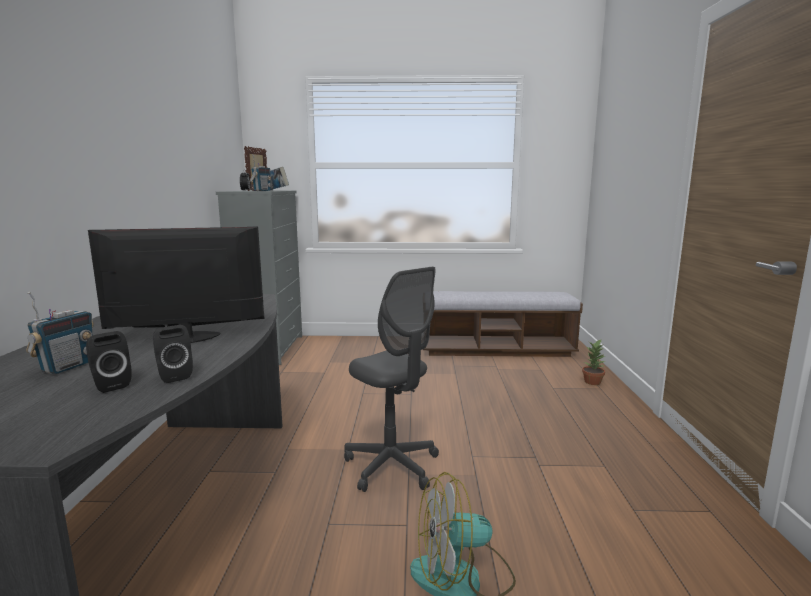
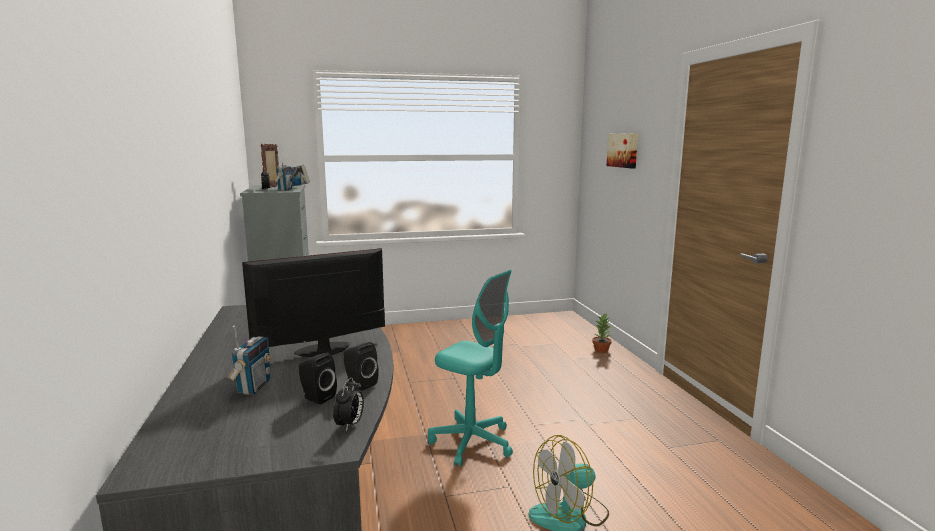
camera: 15 degrees left, 0 degrees up
(99, 420) = (350, 425): none -> alarm clock
(392, 466) = (472, 442): grey office chair -> turquoise office chair
(497, 350) = (509, 328): bench -> none
(633, 149) = (623, 150): none -> picture

